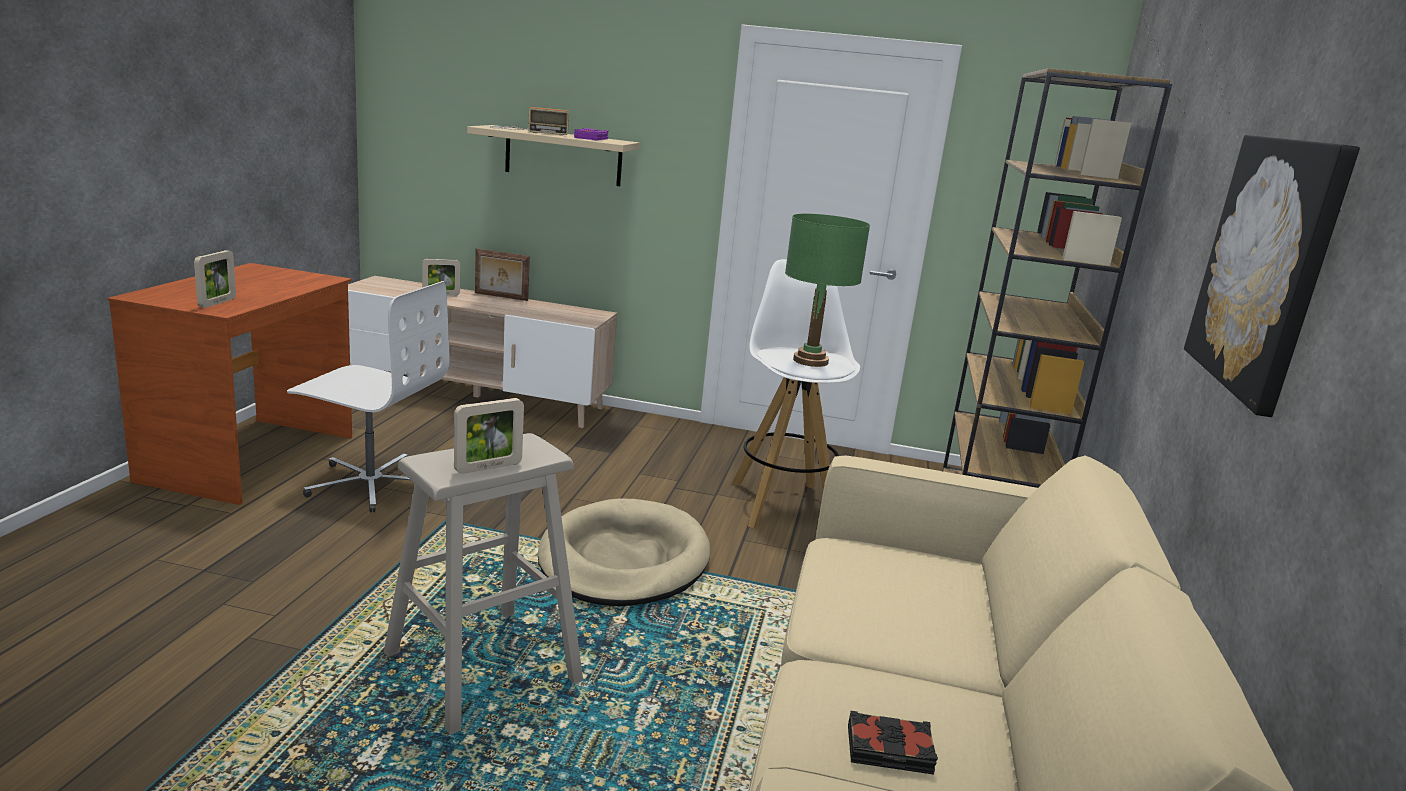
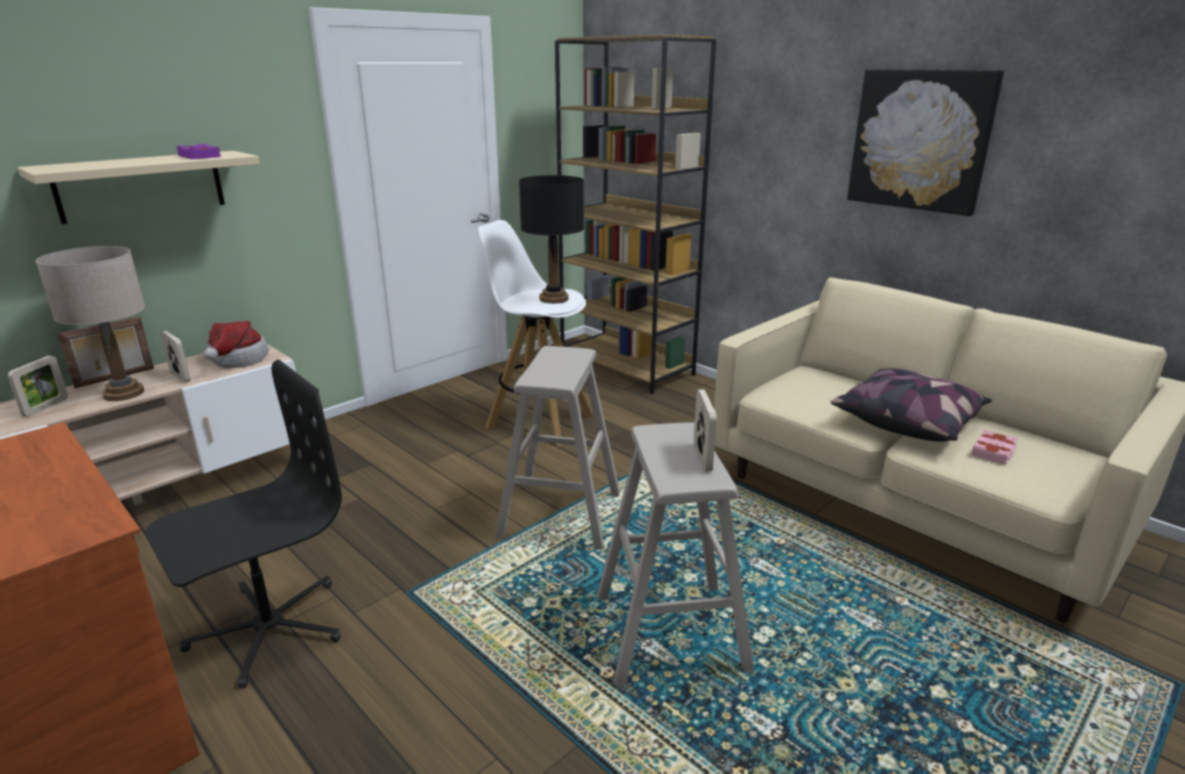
camera: 55 degrees left, 5 degrees up
(217, 303) = (50, 529): picture frame -> picture frame (180, 376)
(370, 484) = (268, 628): white office chair -> black office chair
(480, 304) = (124, 393): none -> beige table lamp
(527, 130) = (105, 163): radio -> none
(569, 315) = (236, 360): none -> hat
(623, 560) = (560, 515): beige dog bed -> beige stool
(810, 361) = (553, 299): green table lamp -> black table lamp
(889, 751) = (994, 451): black book -> pink book
(902, 663) = (908, 421): none -> pillow

